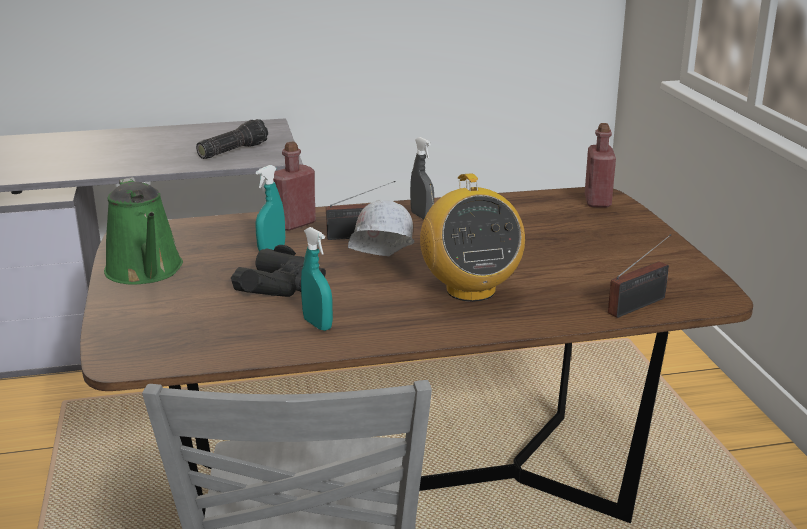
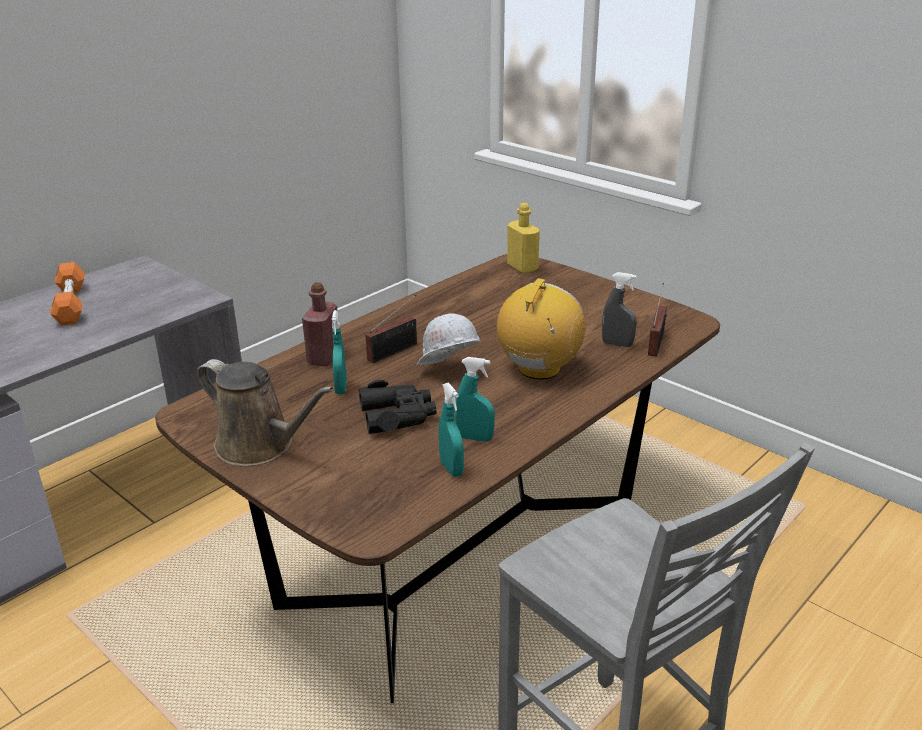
camera: 35 degrees left, 5 degrees up
(146, 271) = (260, 446): green watering can -> brown watering can
(183, 139) = (71, 304): none -> orange dumbbell
(232, 150) = (142, 302): flashlight -> none
(259, 340) = (451, 468): none -> turquoise spray bottle
(422, 216) = (416, 318): grey spray bottle -> grey spray bottle (617, 344)
(470, 290) = (539, 369): radio -> radio turned 105 degrees counterclockwise
(597, 201) = (522, 267): red bottle -> yellow bottle

